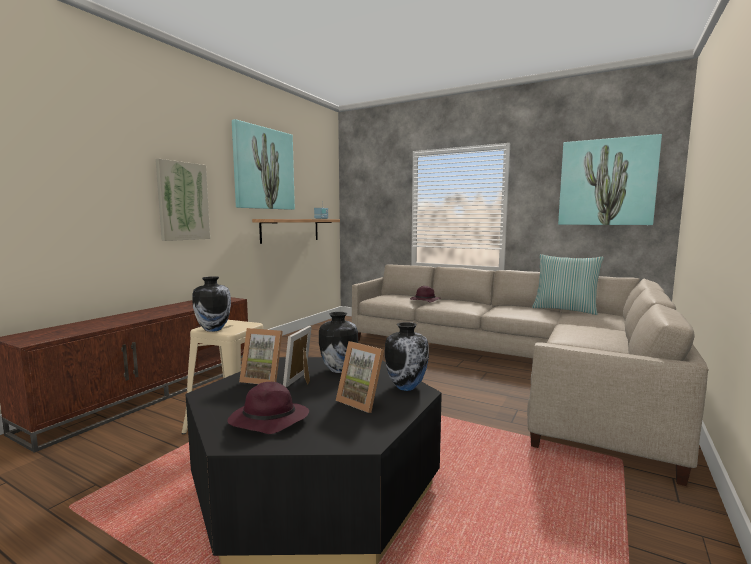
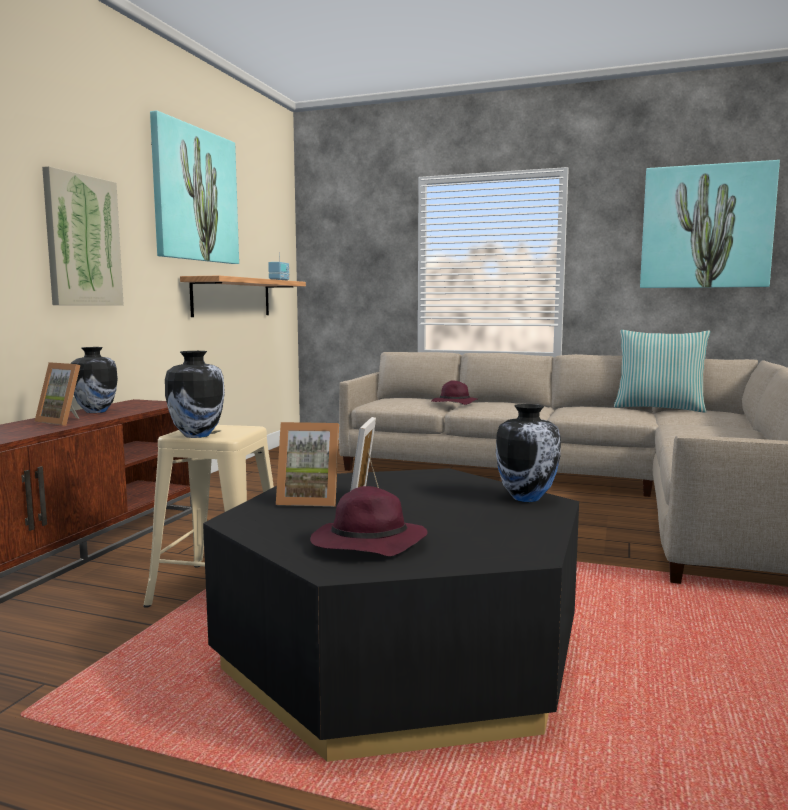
camera: 10 degrees left, 0 degrees up
(338, 369) = (410, 484): vase -> vase (96, 411)
(363, 401) = (482, 516): picture frame -> picture frame (64, 421)

